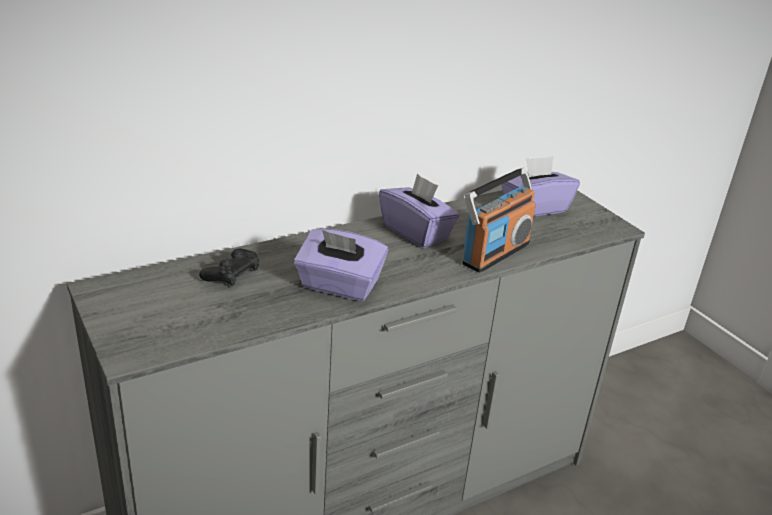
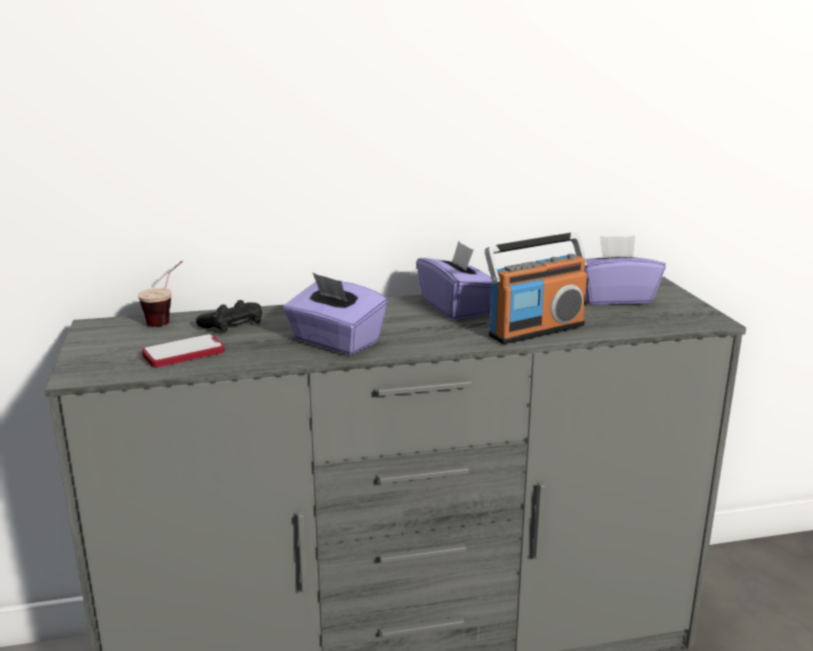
camera: 20 degrees right, 10 degrees down
(164, 273) = (167, 319): none -> cup
(211, 316) = (183, 353): none -> phone

